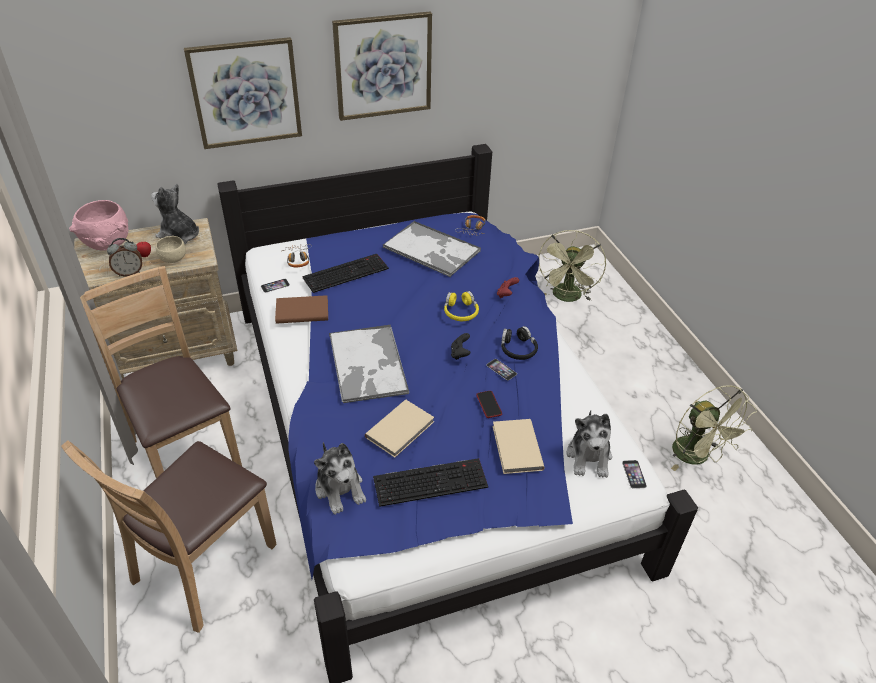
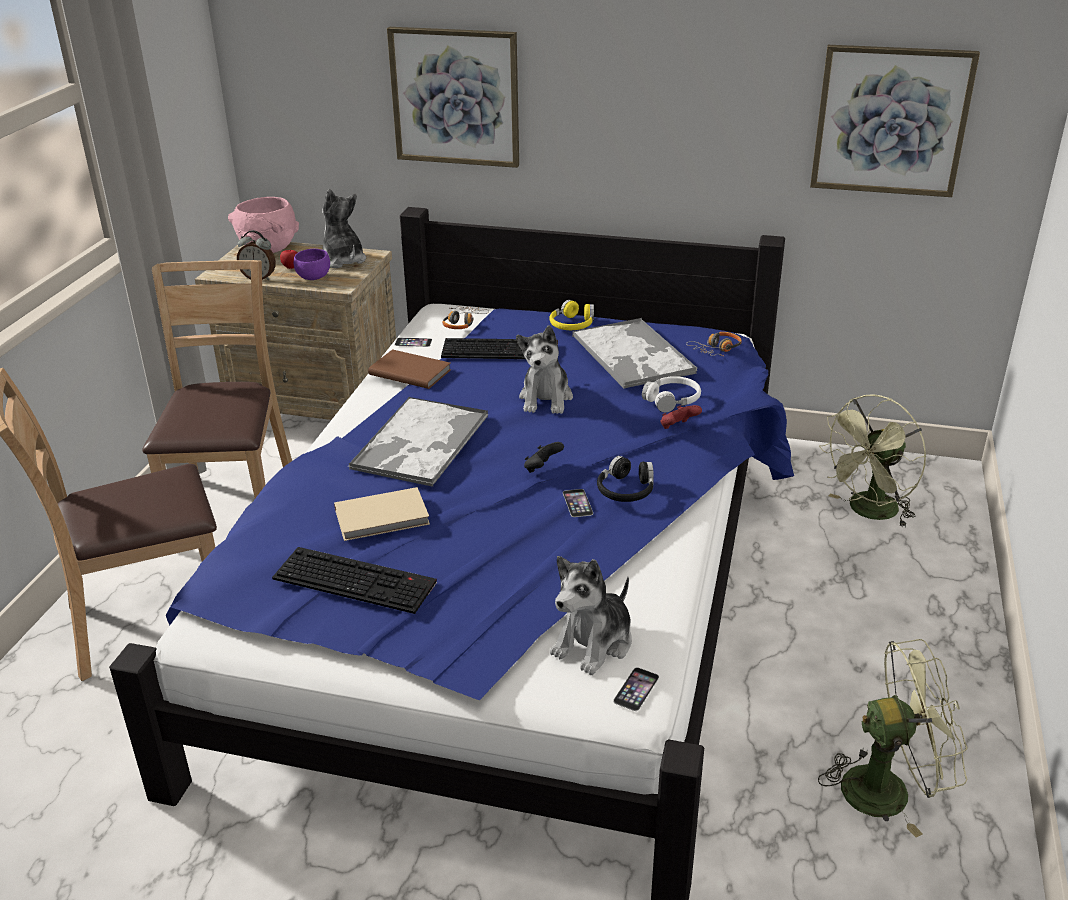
camera: 35 degrees right, 10 degrees down
(173, 260) = (313, 278): beige bowl -> purple bowl
(340, 488) = (256, 548): plush toy -> plush toy (546, 398)
(383, 66) = (637, 91): picture -> picture (890, 121)
(460, 312) = (594, 427): yellow headphones -> yellow headphones (572, 325)
(484, 275) = (672, 400): none -> white headphones
(489, 404) = (516, 532): phone -> none
(516, 448) = (496, 589): beige book -> none
(697, 457) = (888, 788): green fan -> green fan turned 105 degrees counterclockwise

